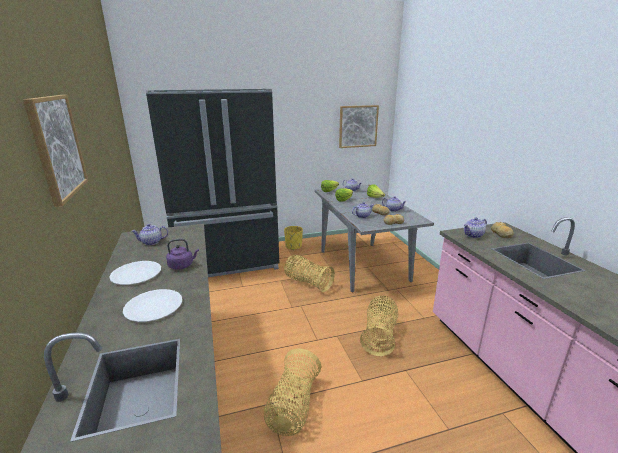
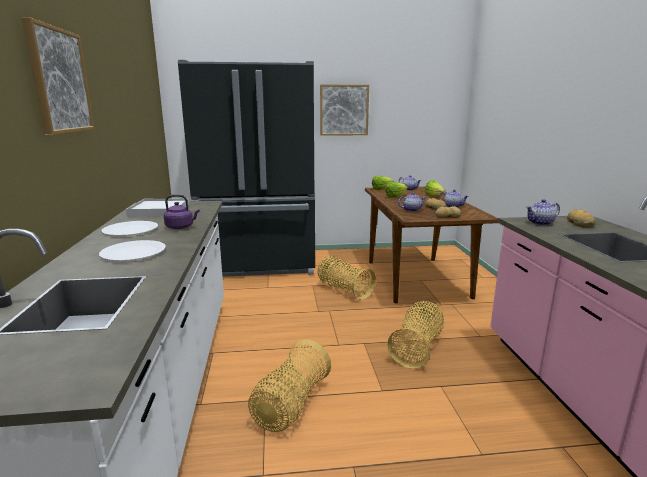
camera: 10 degrees right, 5 degrees down
(151, 242) = (159, 210): teapot -> white tray
(293, 246) = (337, 255): yellow planter -> none
(358, 126) = (422, 117): picture -> picture (344, 110)
(362, 265) = (415, 278): grey dining table -> brown dining table

